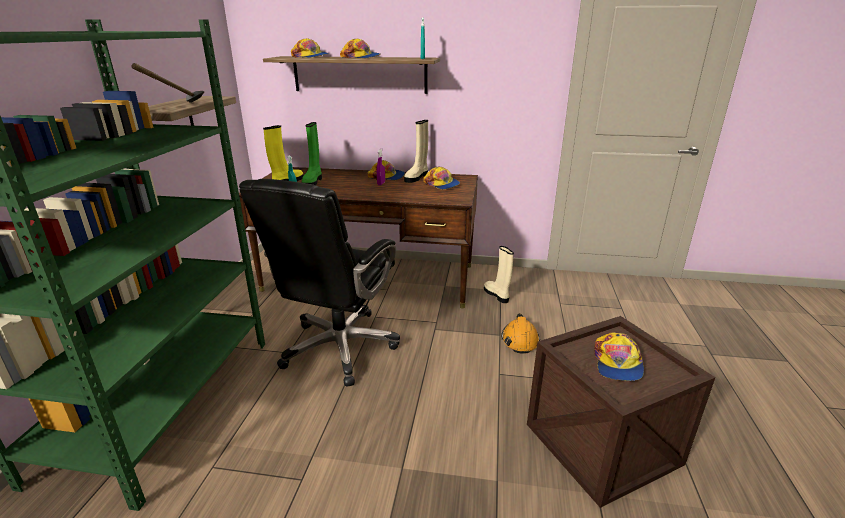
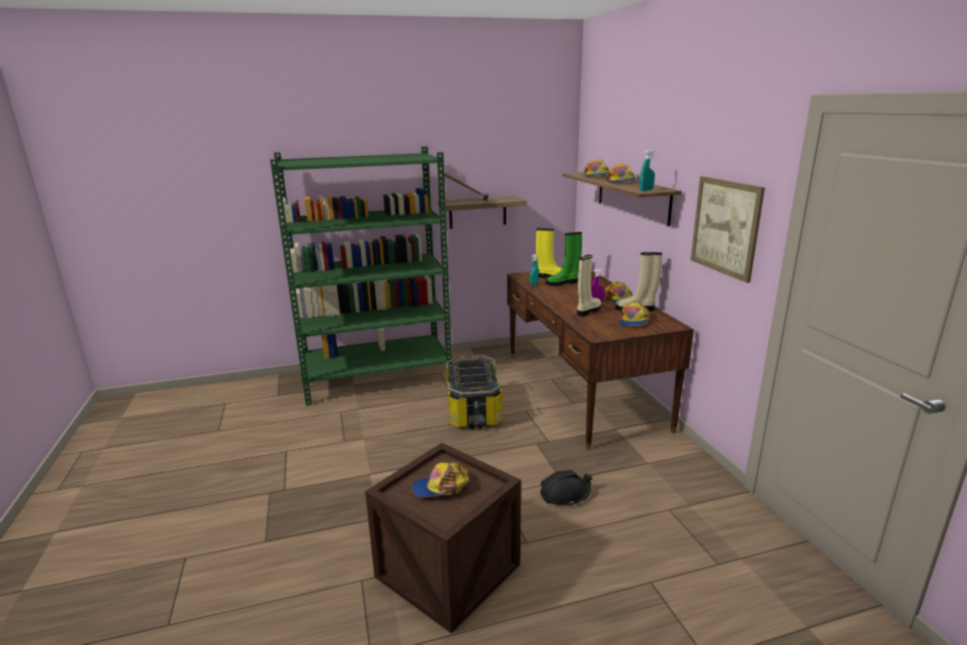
camera: 65 degrees right, 5 degrees down
(339, 347) = (473, 410): black office chair -> storage box
(497, 295) = (634, 463): beige boot -> beige boot (588, 311)
(503, 80) = (725, 227): none -> picture
(519, 340) = (565, 494): orange hard hat -> black hard hat

